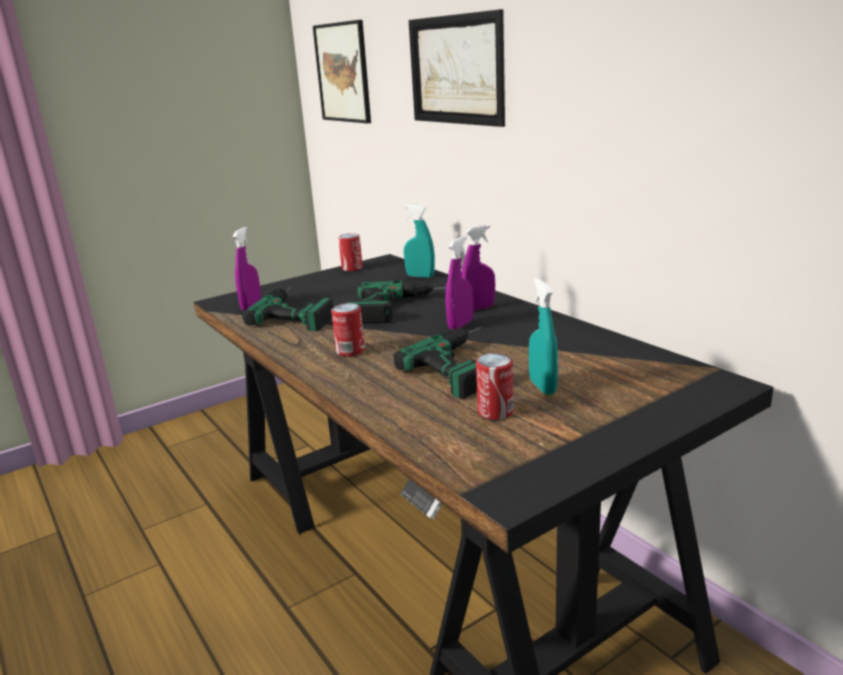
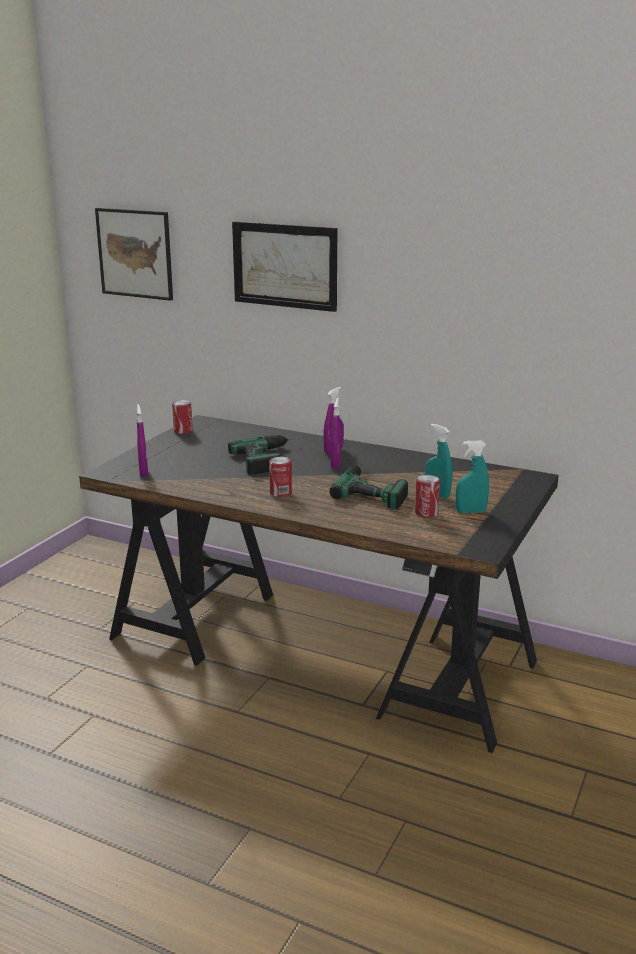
camera: 30 degrees left, 0 degrees up
(299, 312) = (194, 471): power drill -> none
(420, 276) = (253, 431): turquoise spray bottle -> turquoise spray bottle (470, 512)

